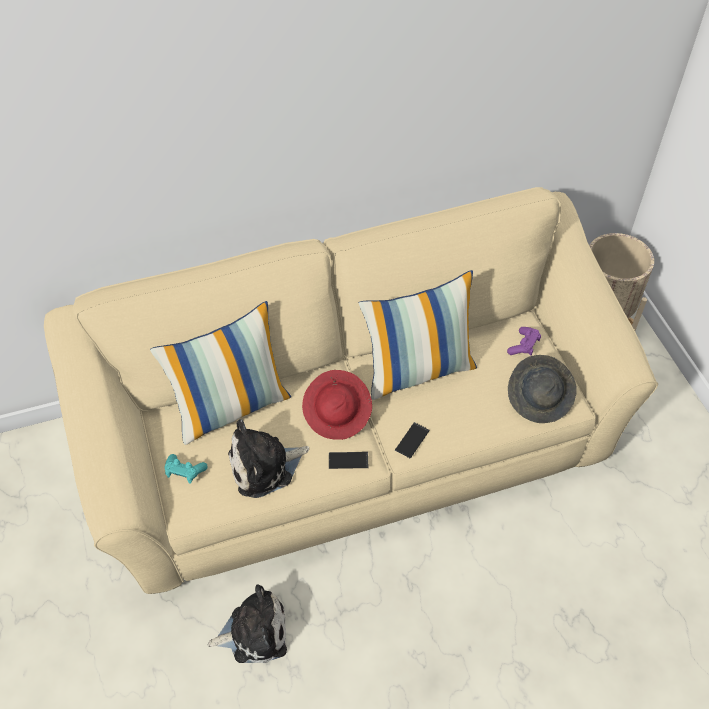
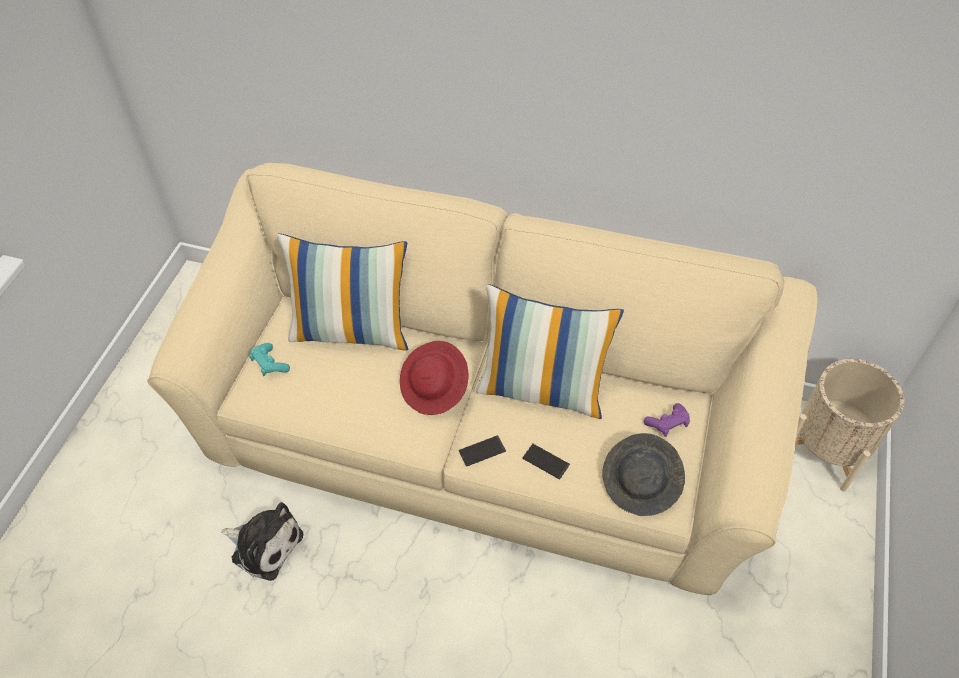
camera: 35 degrees right, 0 degrees up
(265, 466) = (336, 398): plush toy -> none
(348, 460) = (410, 435): phone -> phone (546, 461)

